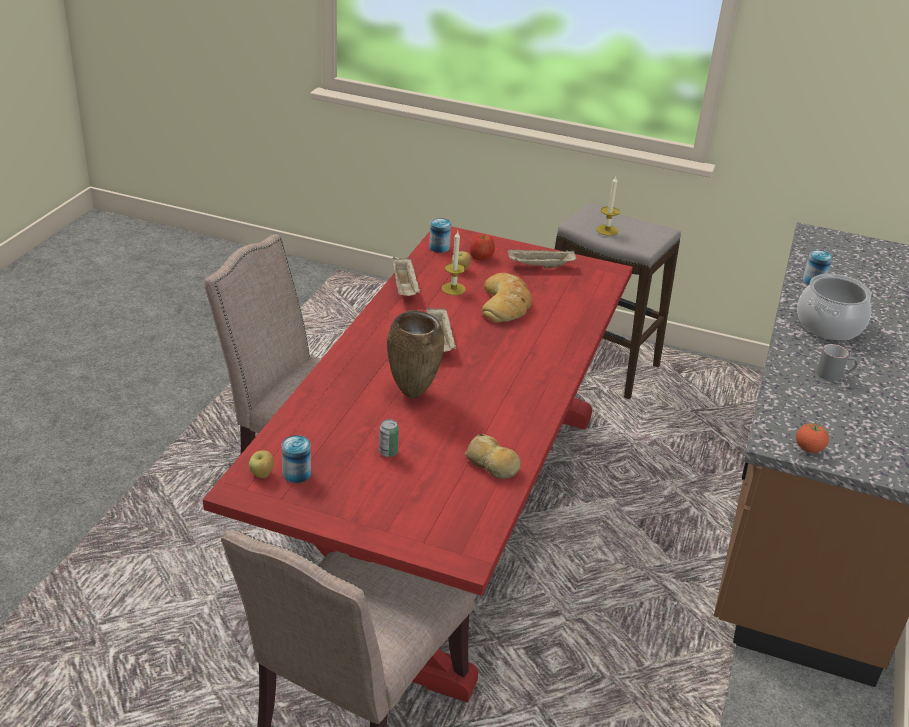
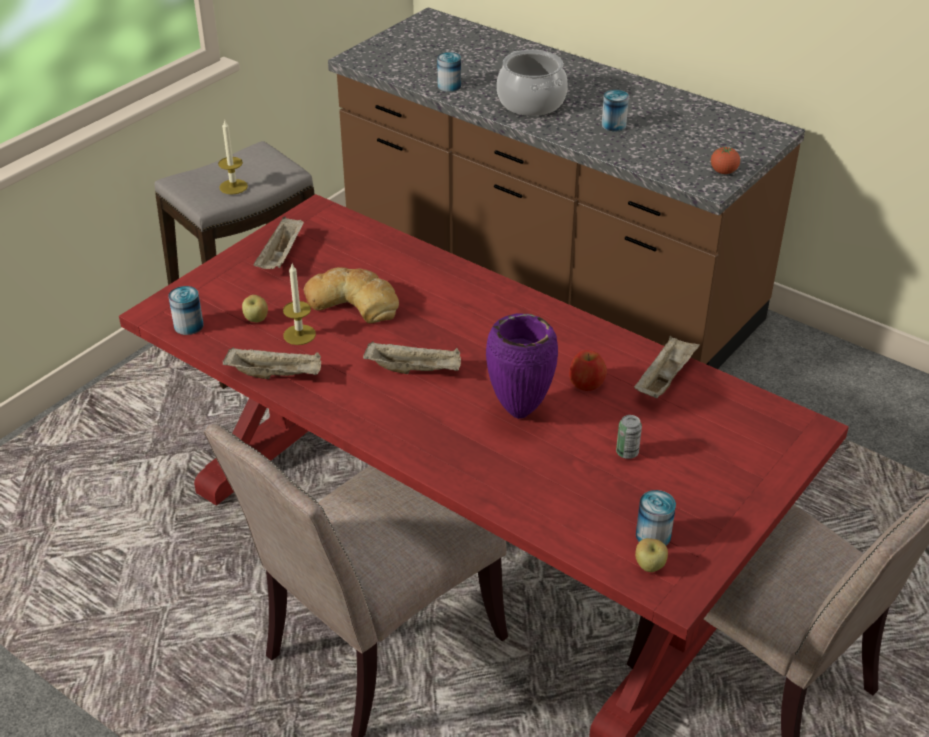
camera: 70 degrees left, 5 degrees up
(414, 394) = (520, 412): brown vase -> purple vase
(481, 256) = (232, 296): apple -> apple (586, 382)
(492, 465) = (664, 379): bread -> beige tray
(834, 374) = (613, 125): grey mug -> can

